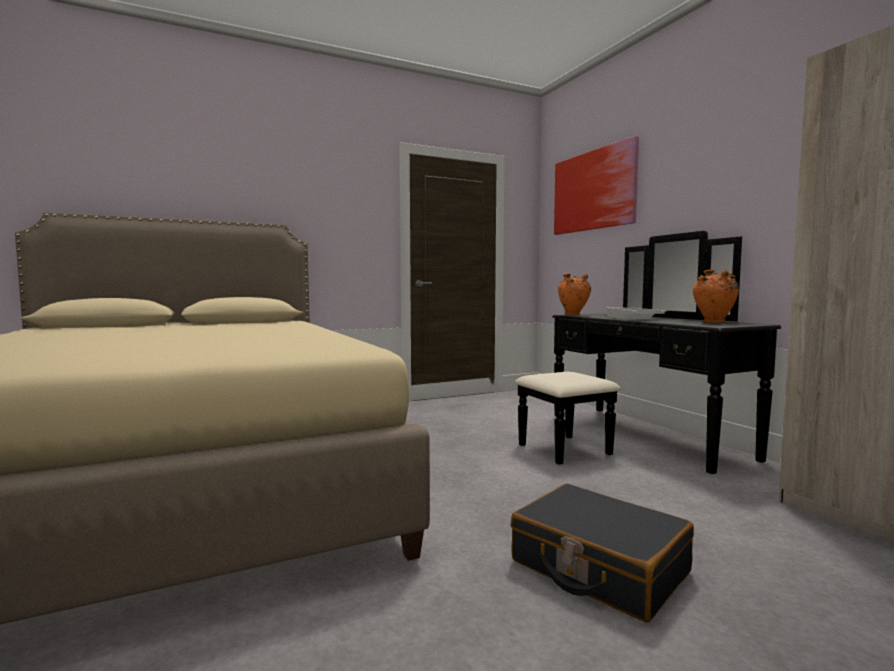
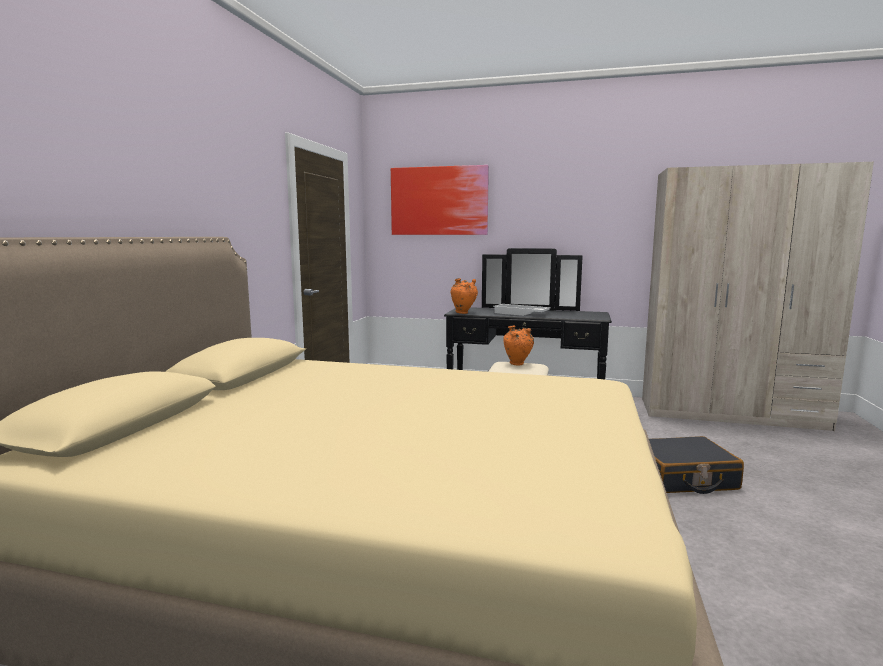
camera: 50 degrees left, 5 degrees up
(713, 322) = (577, 313): orange vase -> orange vase (517, 364)

